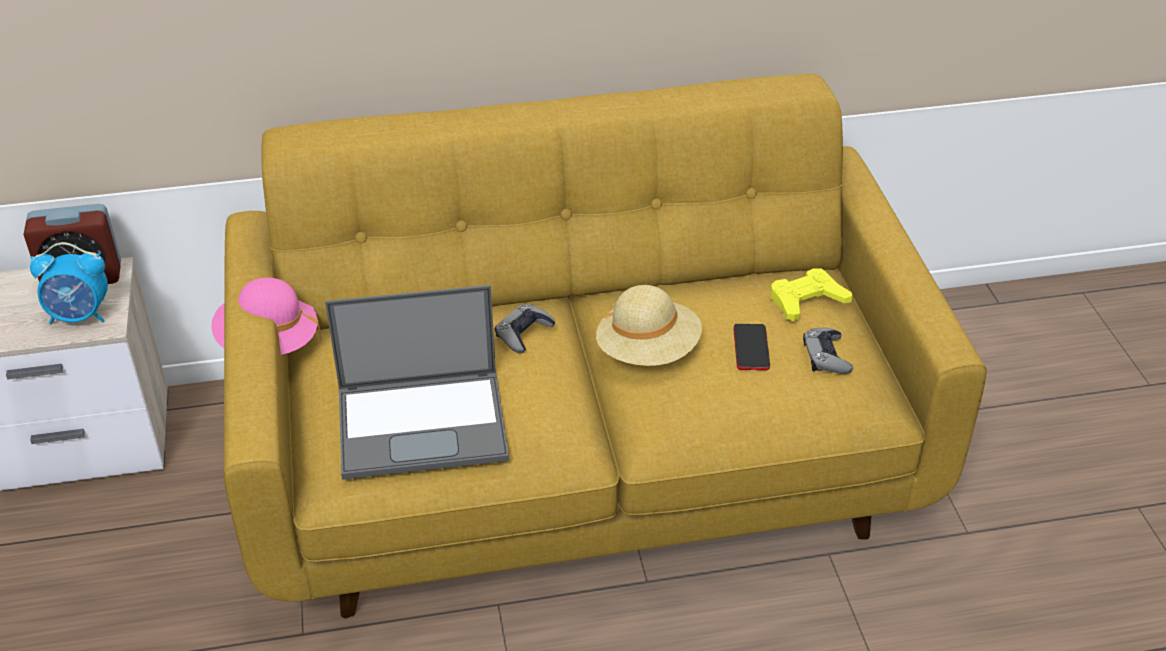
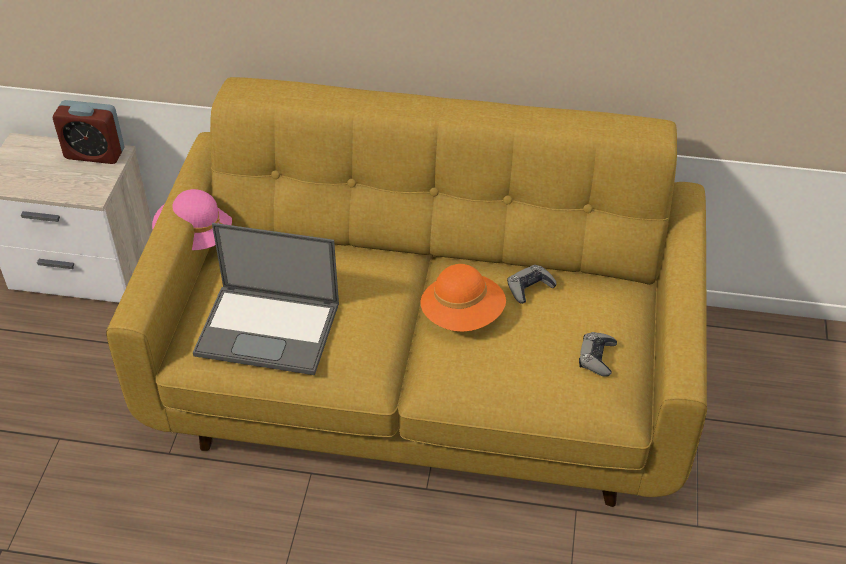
camera: 20 degrees right, 5 degrees up
(80, 316) = (80, 184): alarm clock -> none
(523, 333) = (375, 277): grey game controller -> grey game controller (529, 287)
(648, 351) = (462, 315): beige hat -> orange hat
(751, 348) = (541, 334): phone -> none
(807, 300) = (607, 306): yellow game controller -> none

